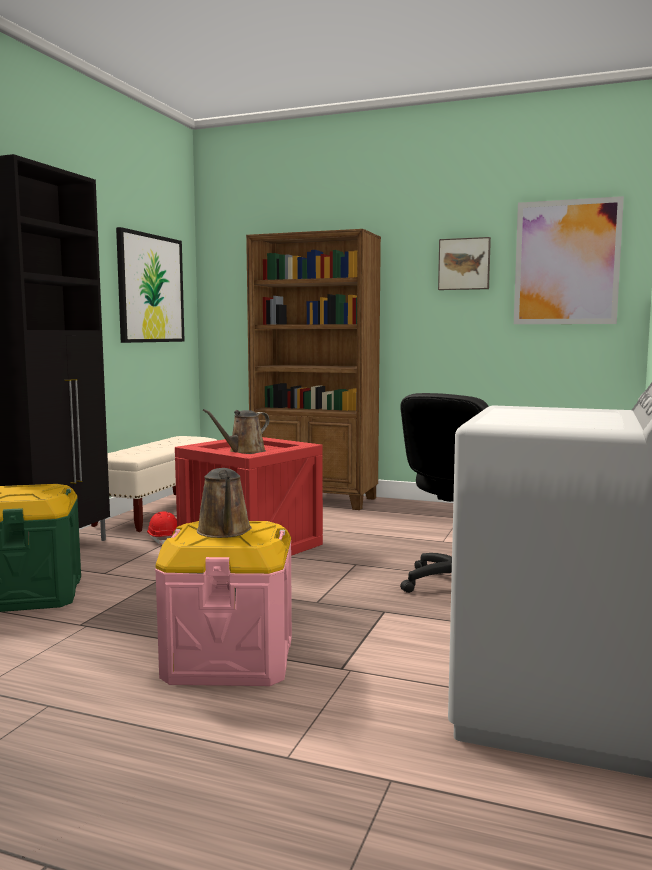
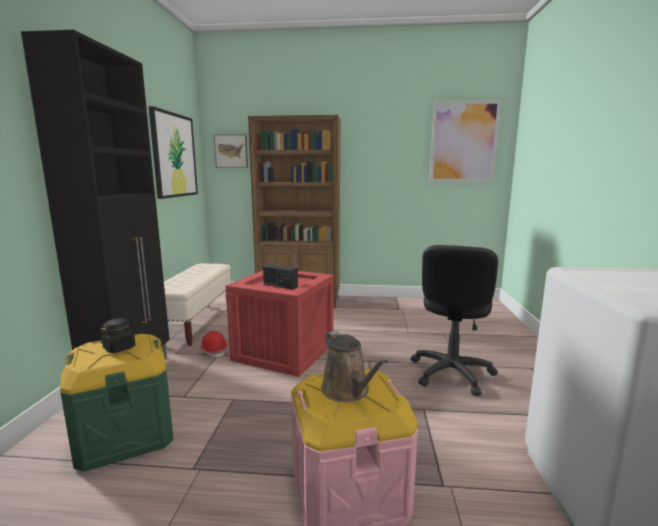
camera: 15 degrees left, 5 degrees up
(27, 491) = (119, 348): none -> black jar
(244, 452) = (280, 285): brown watering can -> radio
(464, 264) = (397, 141): picture -> picture (231, 151)

